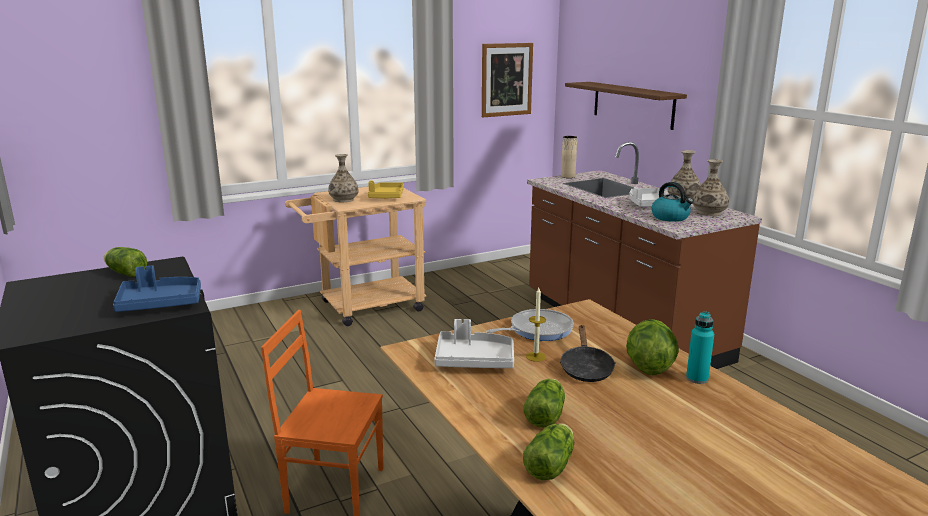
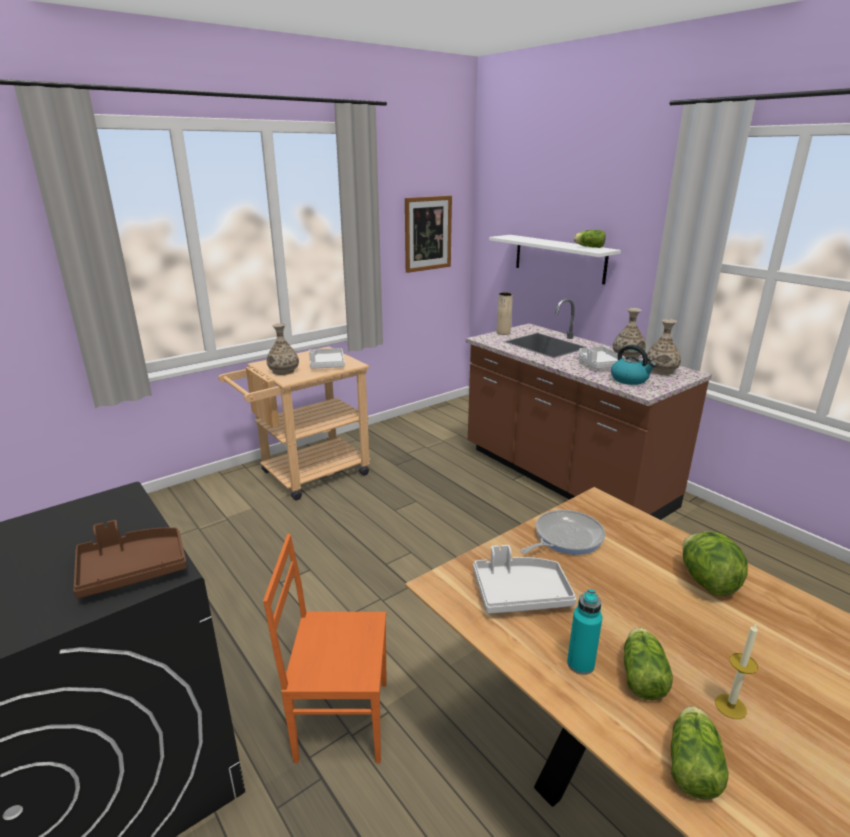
camera: 10 degrees left, 5 degrees up
(125, 273) = (70, 517): lettuce -> lettuce (588, 247)
(160, 304) = (132, 570): blue tray -> brown tray
(386, 197) = (327, 364): yellow tray -> white tray
(536, 356) = (583, 579): candle -> candle (730, 706)
(585, 368) = (645, 592): black frying pan -> none
(632, 104) = (559, 258): brown shelf -> white shelf
(697, 378) = (764, 593): turquoise bottle -> turquoise bottle (580, 664)

